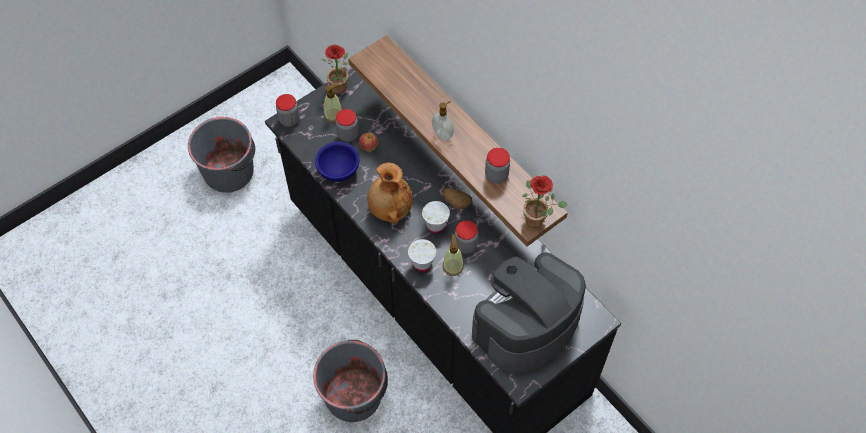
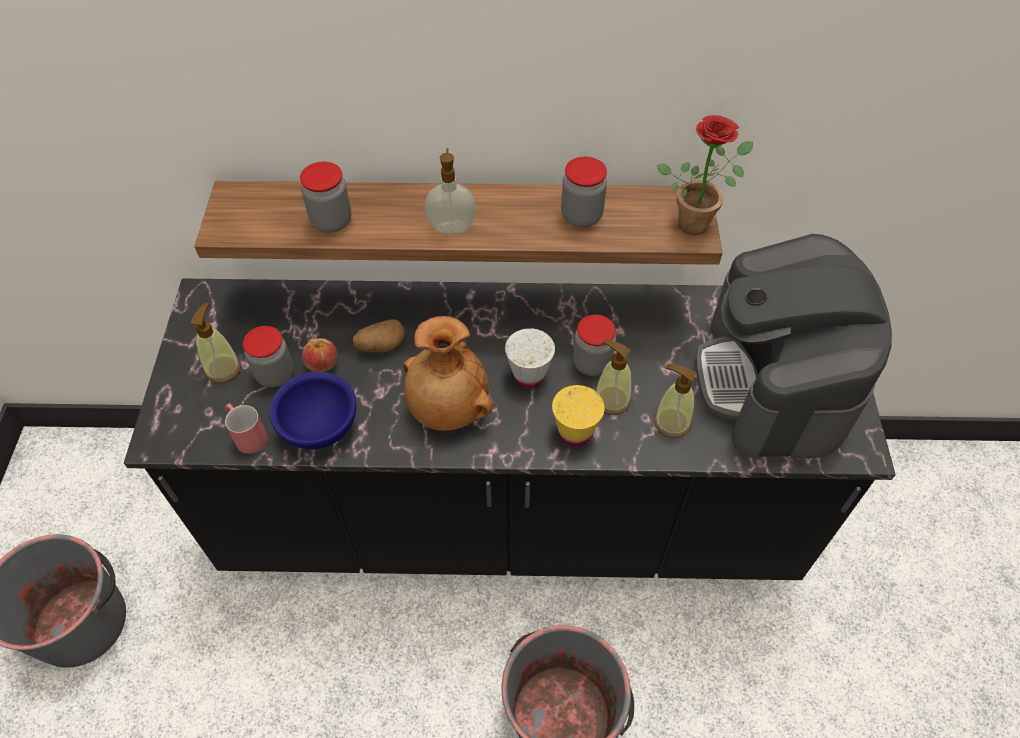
camera: 50 degrees left, 5 degrees down
(289, 120) = (163, 429): jar -> jar (331, 221)
(312, 149) = (247, 434): none -> red mug
(341, 90) = (196, 332): potted plant -> none
(422, 264) = (575, 433): white cup -> yellow cup
(456, 202) = (514, 328): potato -> potato (381, 346)
(462, 297) = (671, 422): none -> soap dispenser

